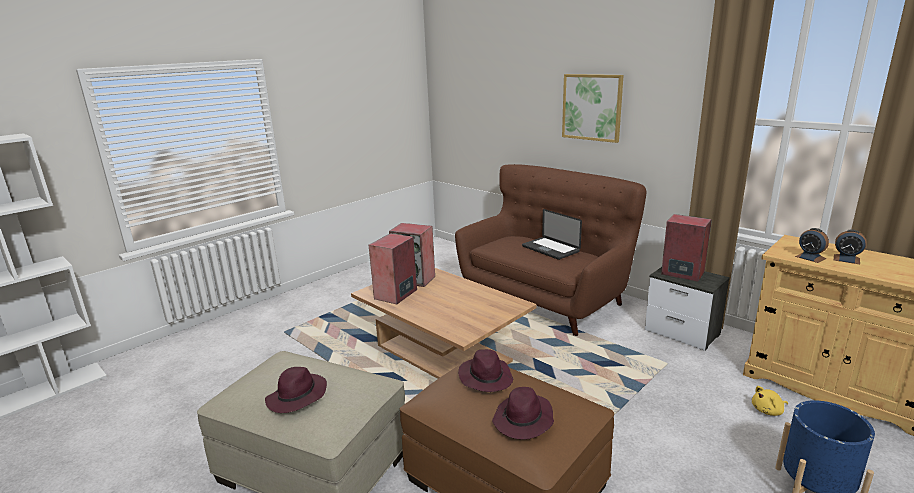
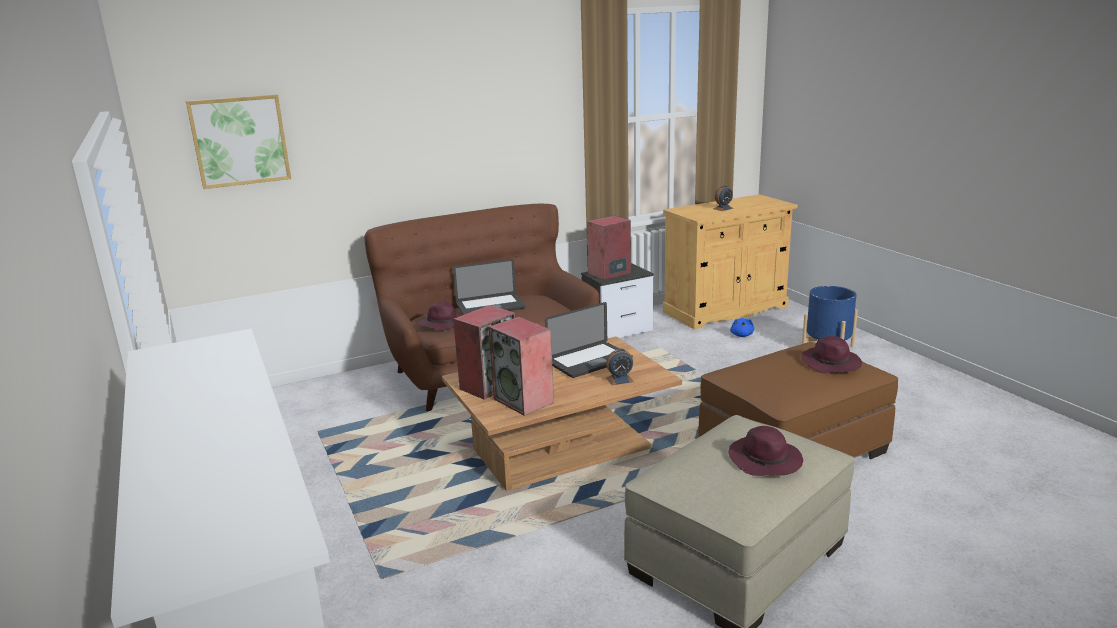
camera: 70 degrees left, 0 degrees up
(475, 303) = (590, 361): none -> laptop
(485, 377) = (763, 368): purple hat -> purple hat (442, 324)
(592, 107) = (457, 133): picture -> picture (240, 141)
(768, 411) = (742, 335): yellow plush toy -> blue plush toy
(810, 257) = (713, 214): alarm clock -> alarm clock (619, 379)

